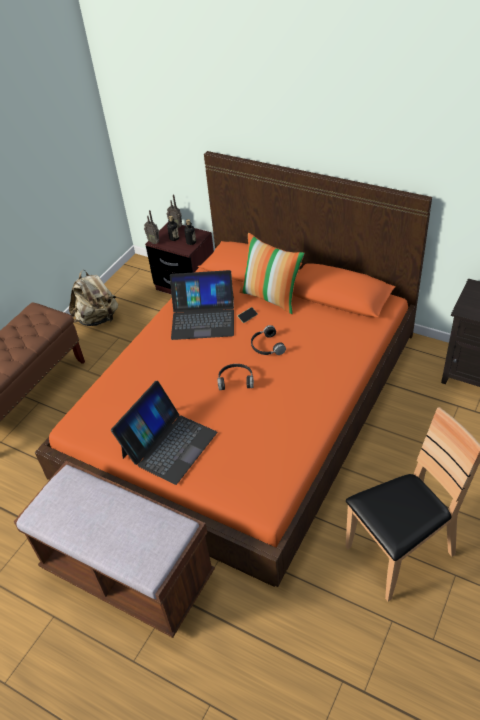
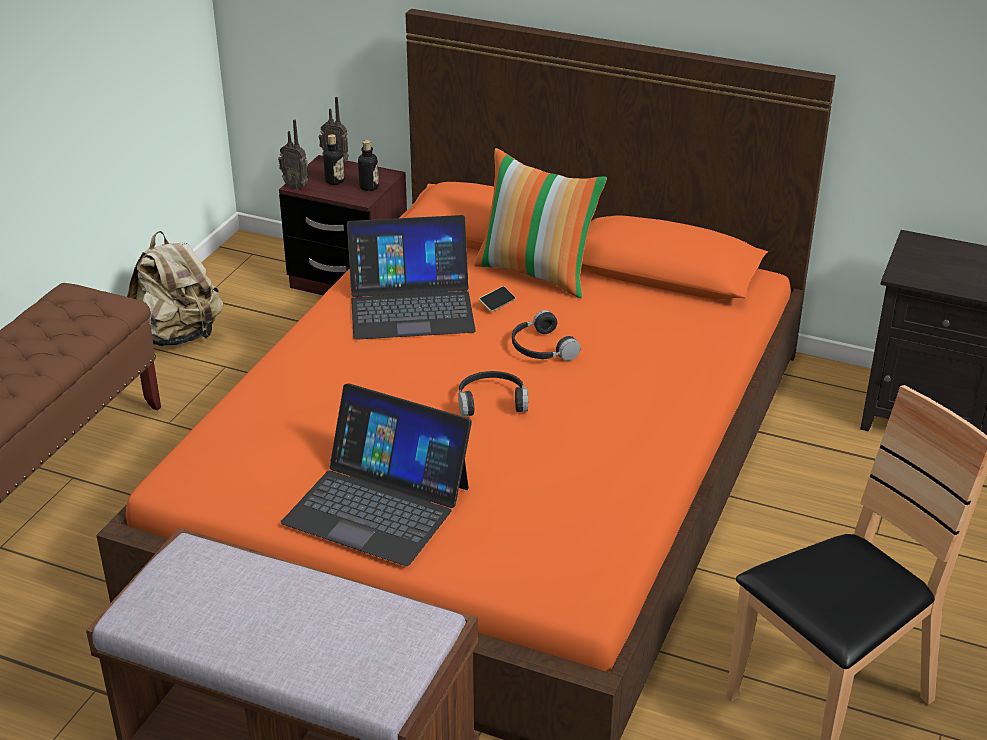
camera: 10 degrees left, 10 degrees down
(169, 444) = (378, 504): laptop -> laptop turned 90 degrees clockwise

